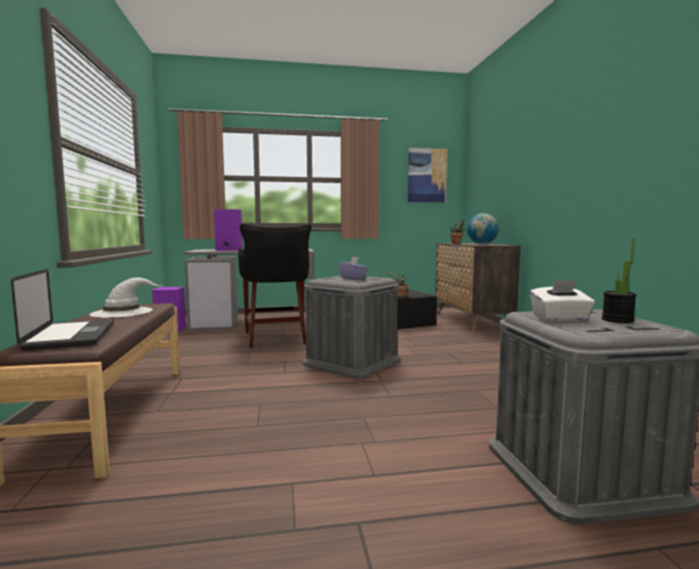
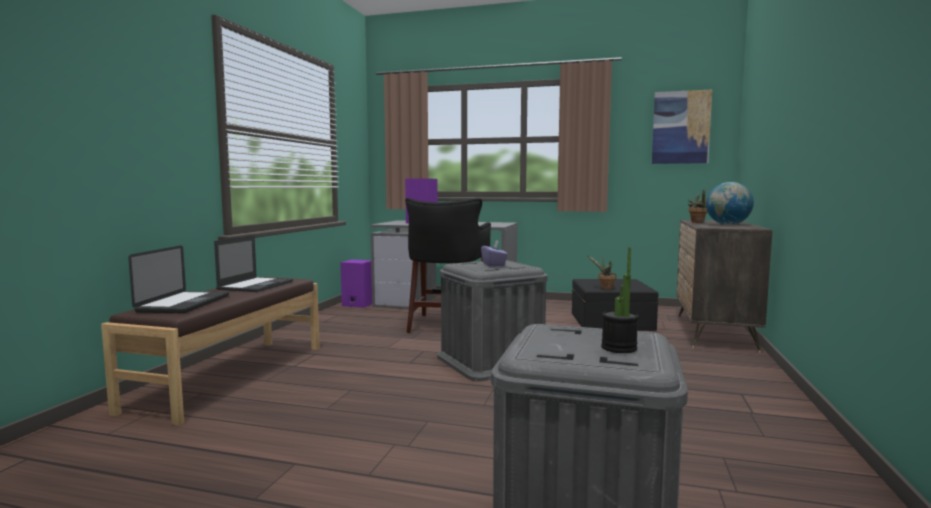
camera: 25 degrees right, 0 degrees up
(123, 312) = (256, 285): white hat -> laptop
(560, 319) = (554, 338): white tissue box -> none

